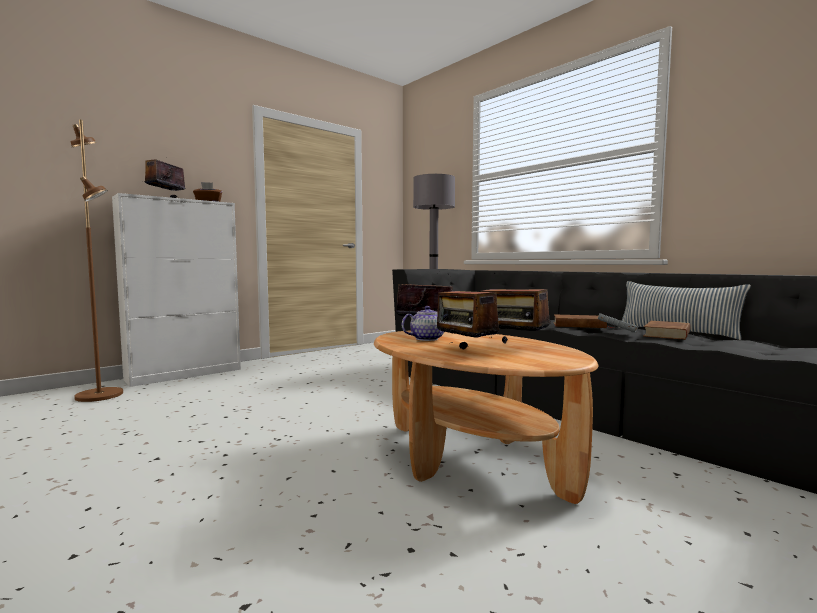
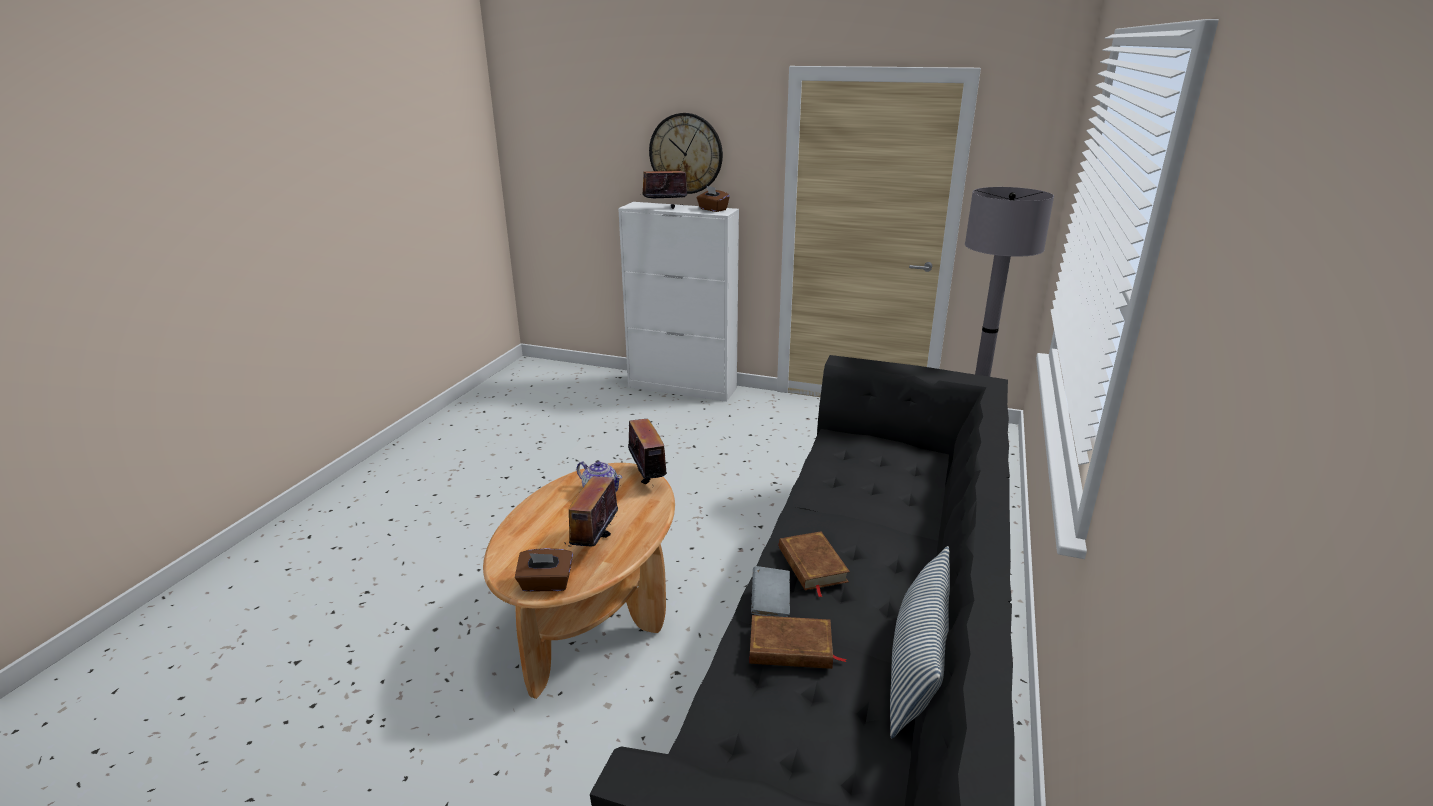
camera: 60 degrees right, 20 degrees up
(100, 395) = (599, 390): brown floor lamp -> none
(167, 158) = (686, 153): none -> wall clock
(464, 352) = (542, 526): radio -> none
(566, 358) = (546, 584): none -> brown tissue box

